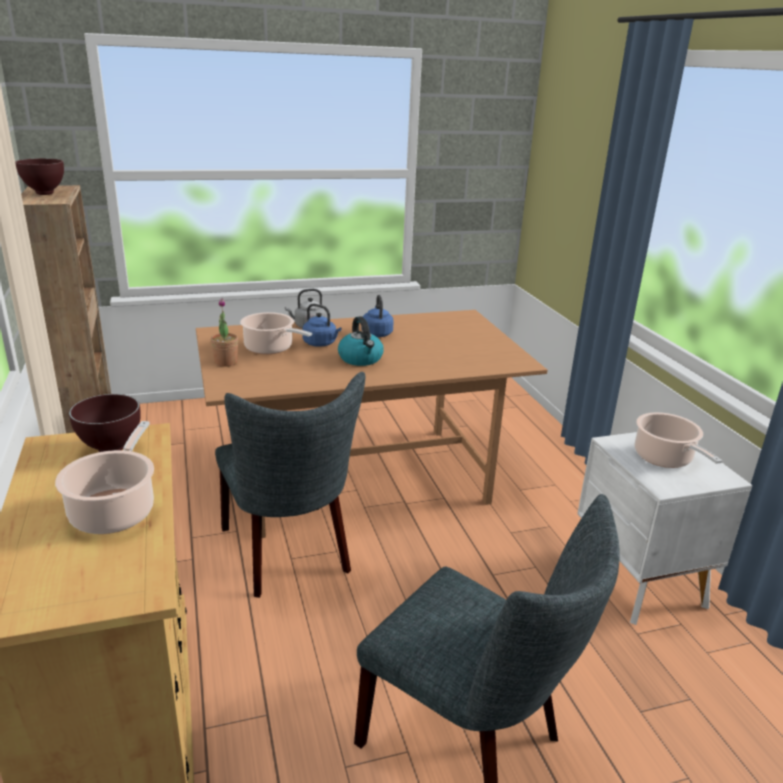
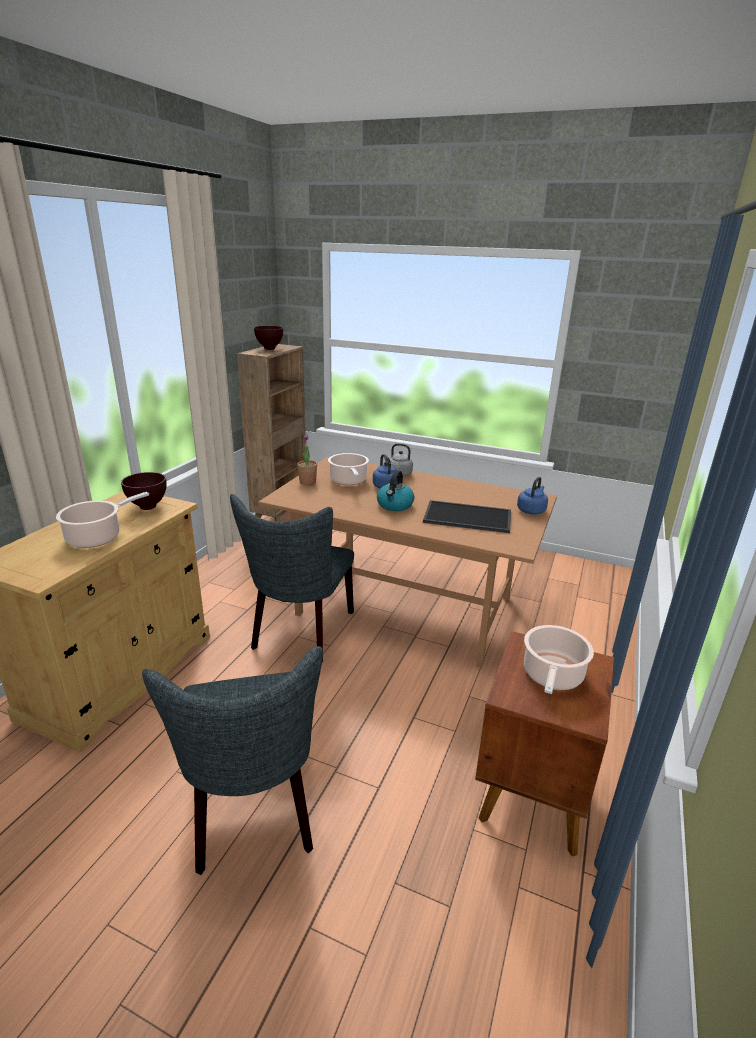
camera: 40 degrees right, 0 degrees up
(376, 333) = (438, 491): blue kettle -> blue kettle (531, 510)
(441, 350) = (466, 517): none -> tray
(640, 584) = (531, 796): white nightstand -> brown nightstand

